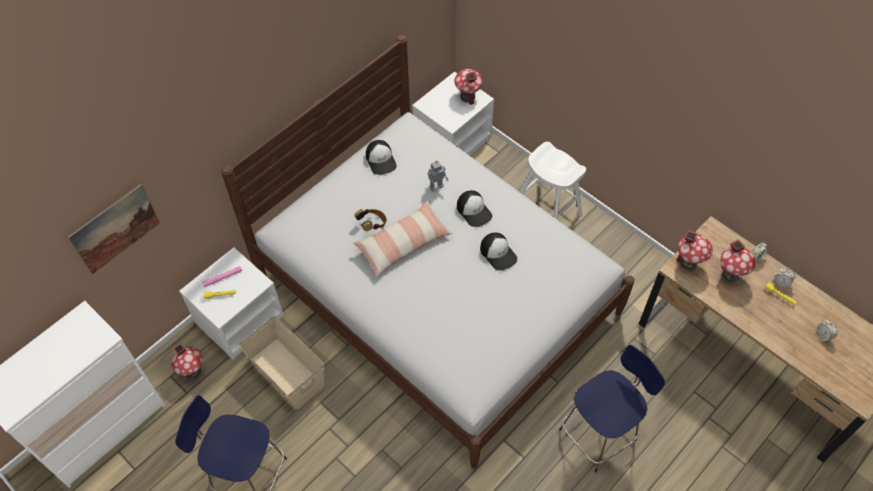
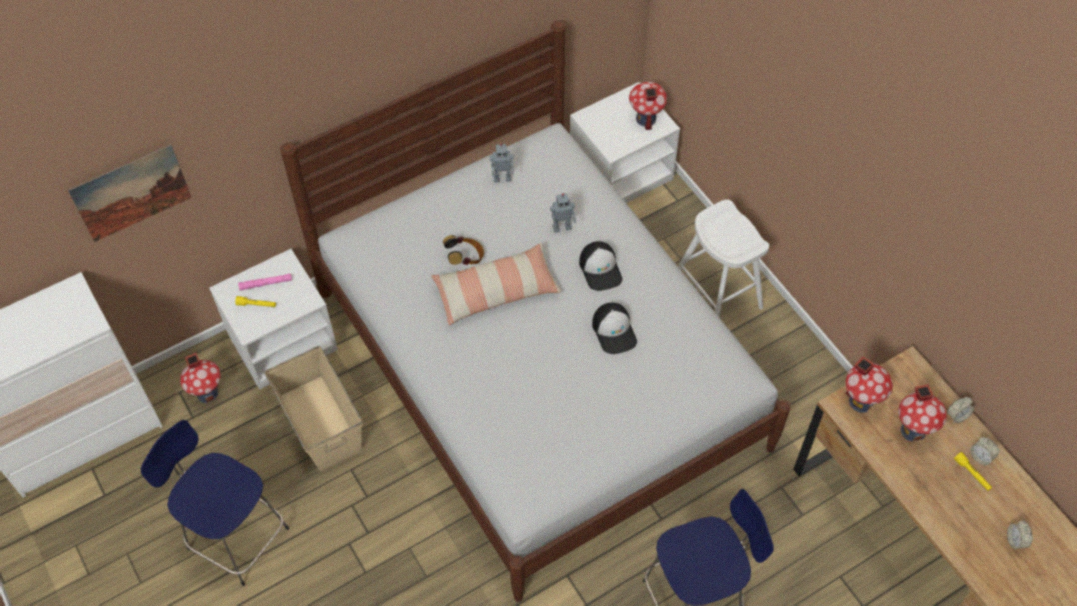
camera: 15 degrees right, 0 degrees up
(381, 160) = (502, 178): cap -> toy robot

